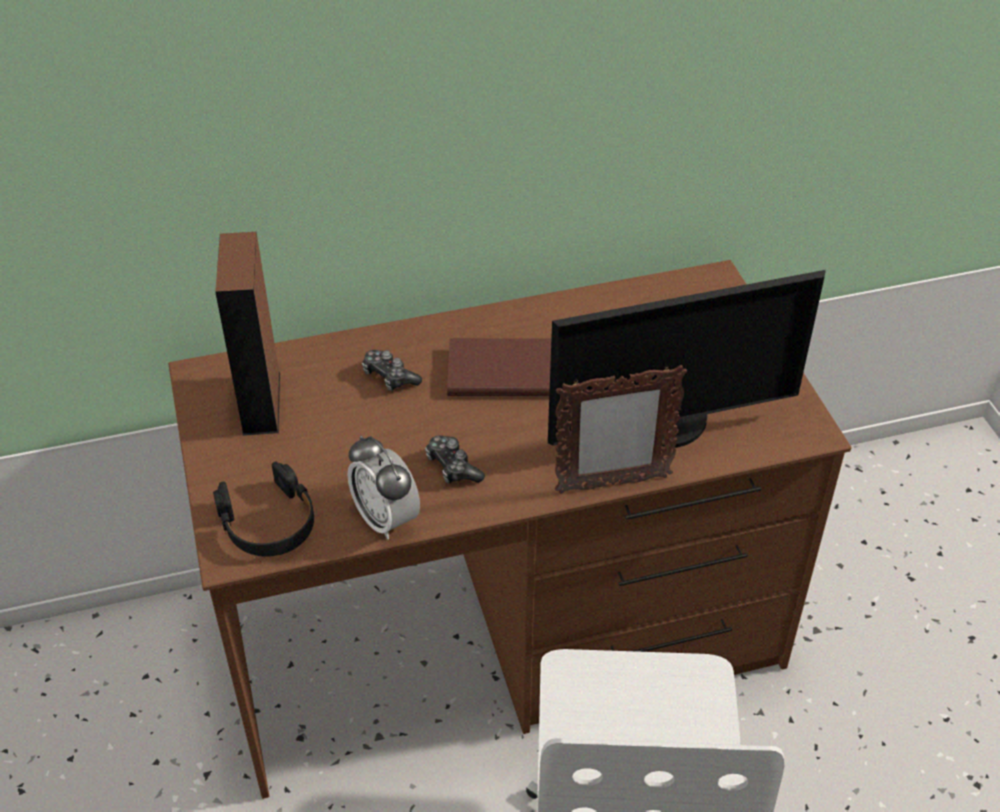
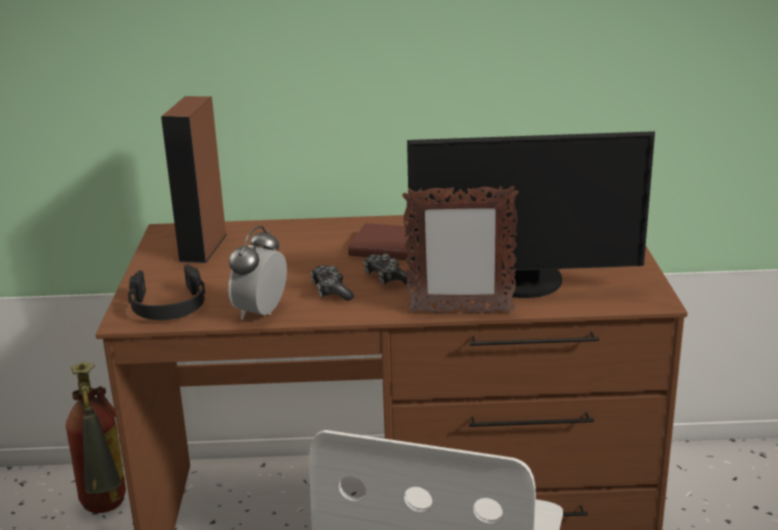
camera: 15 degrees right, 20 degrees down
(159, 674) = (106, 512): none -> fire extinguisher
(386, 519) = (261, 313): alarm clock -> alarm clock turned 45 degrees clockwise
(389, 377) = (309, 243): game controller -> game controller (386, 278)

